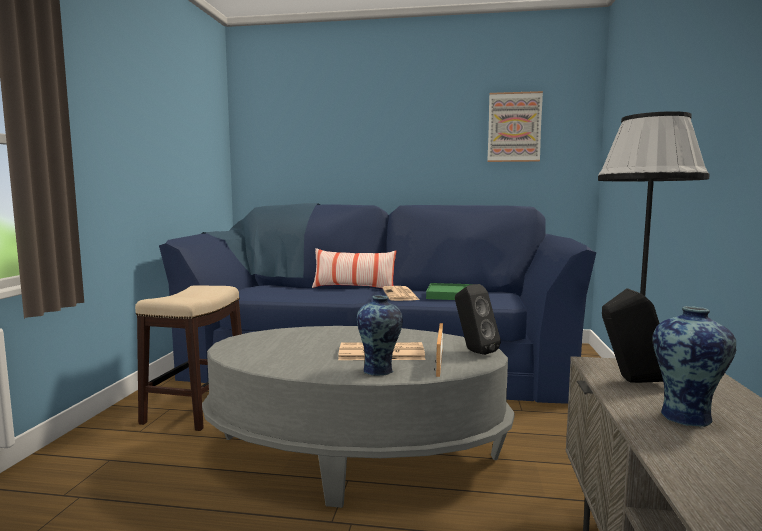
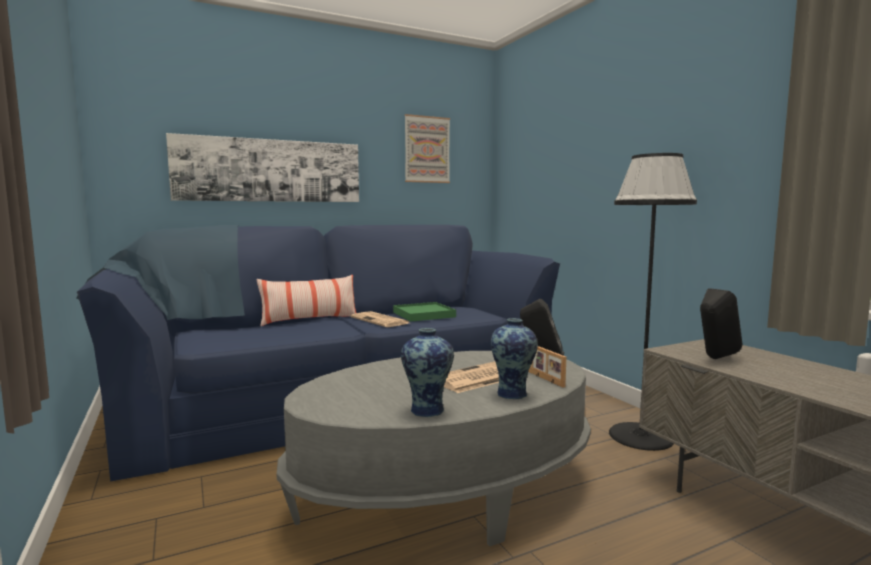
camera: 35 degrees left, 0 degrees up
(197, 407) = (195, 503): stool -> none
(358, 156) = (270, 170): none -> picture
(686, 416) = (785, 373): vase -> vase (427, 410)

